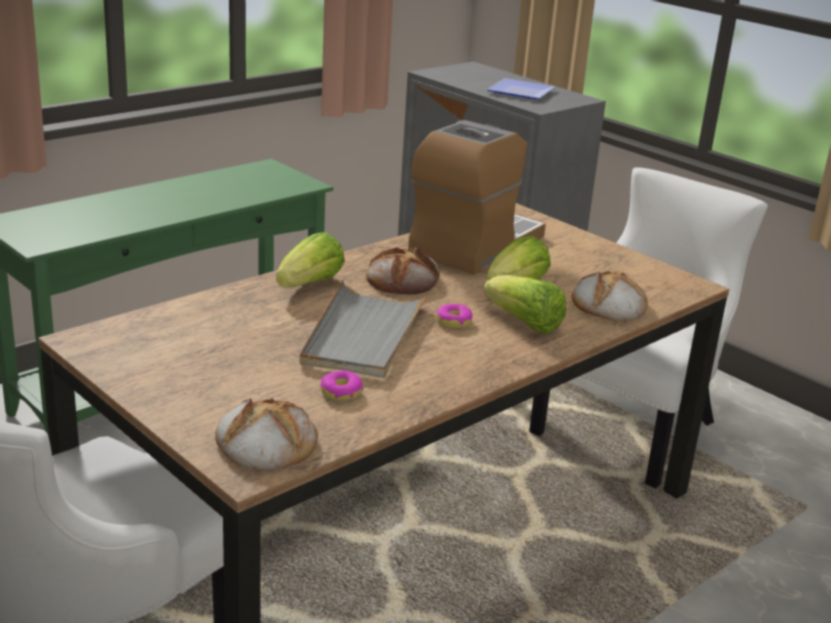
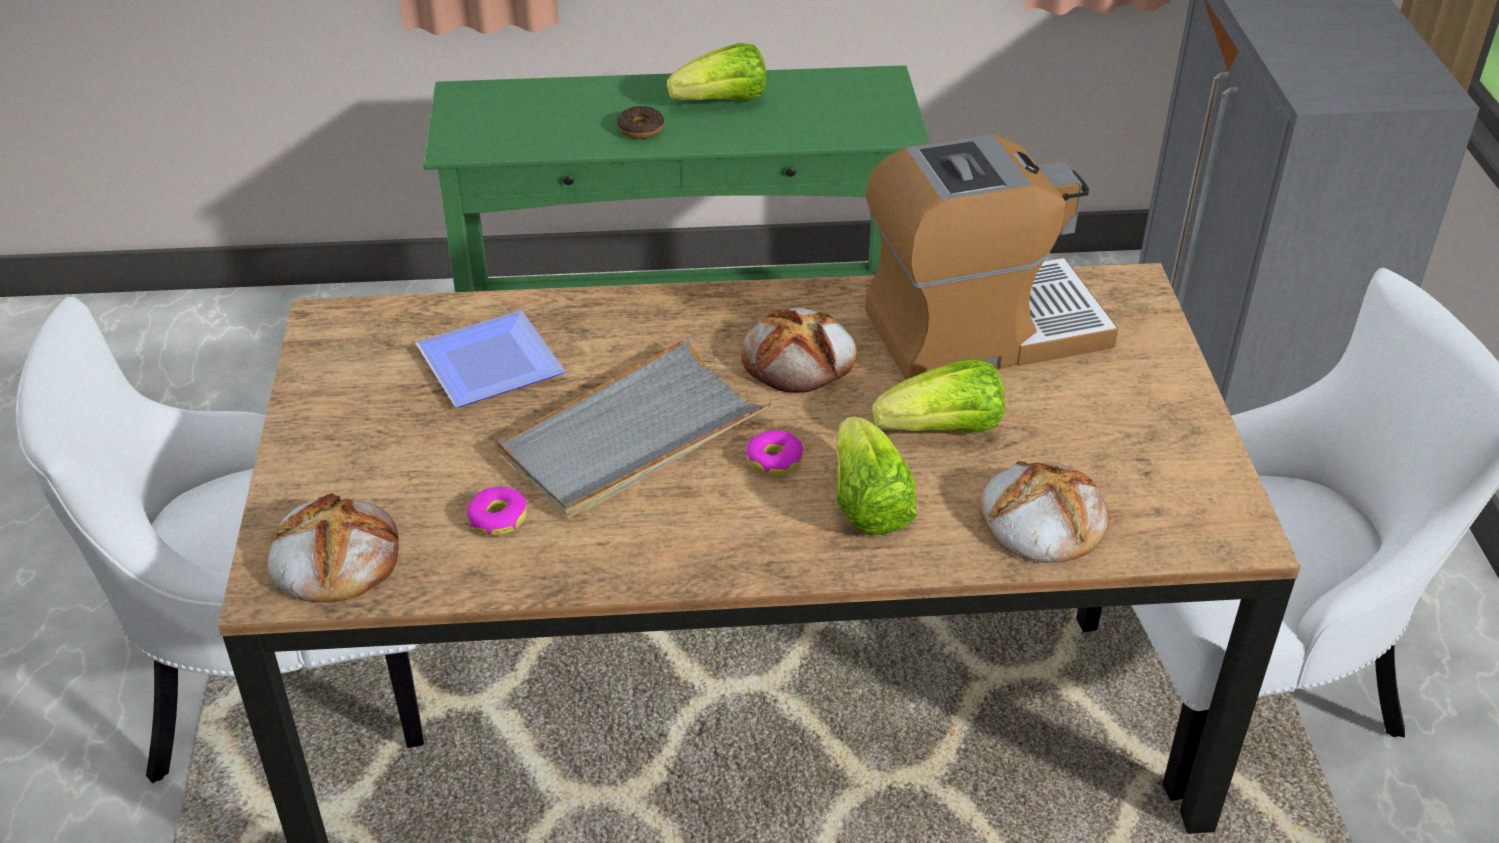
camera: 40 degrees right, 15 degrees up
(154, 212) = (641, 129): none -> donut
(310, 284) = (669, 324): lettuce -> lettuce (723, 102)
(518, 92) = (1331, 51): plate -> plate (485, 363)

